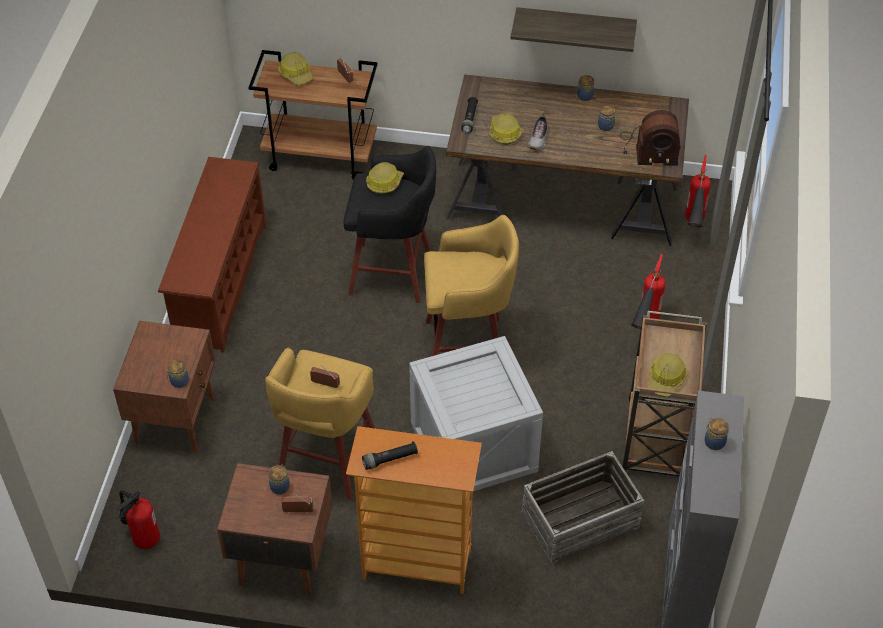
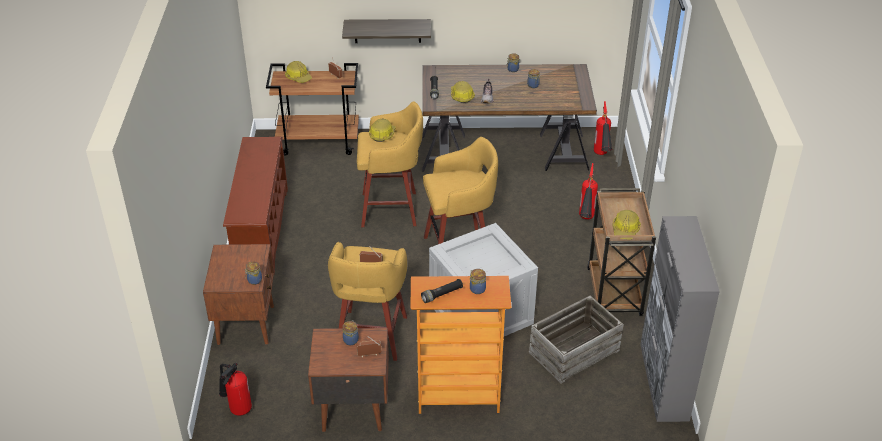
camera: 10 degrees left, 10 degrees down
(393, 273) = (391, 209): black stool -> yellow stool
(575, 27) = (502, 17): shelf -> shelf (387, 31)
(648, 149) = (567, 95): radio -> none
(714, 441) = (685, 246): jar -> jar (477, 289)

